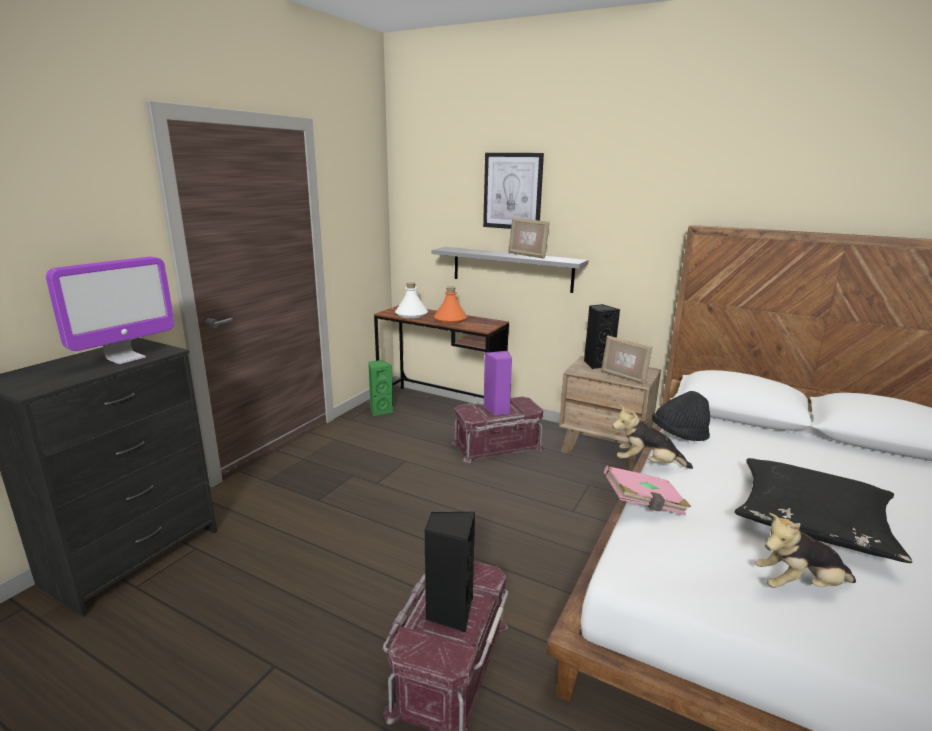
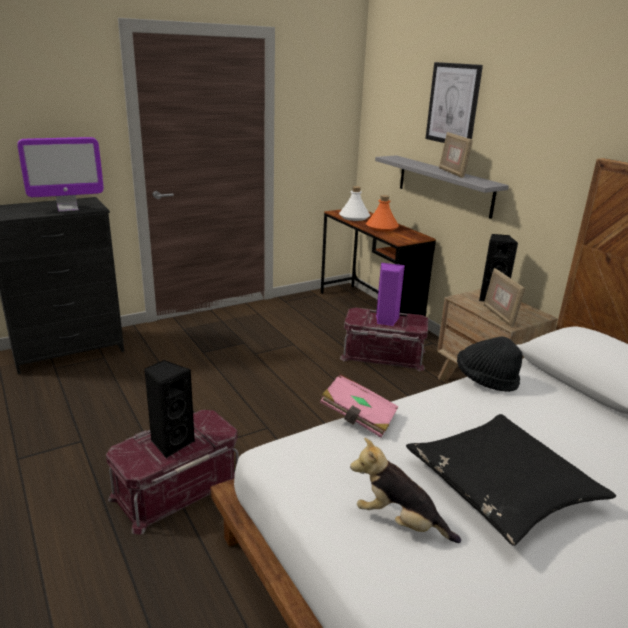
camera: 30 degrees right, 5 degrees up
(380, 410) = (315, 300): green speaker -> none
(647, 464) = (413, 392): plush toy -> none

